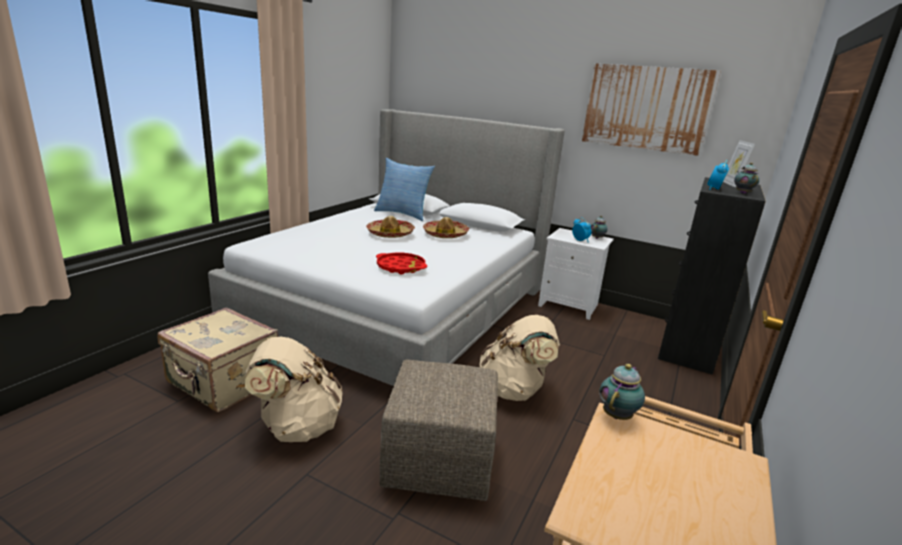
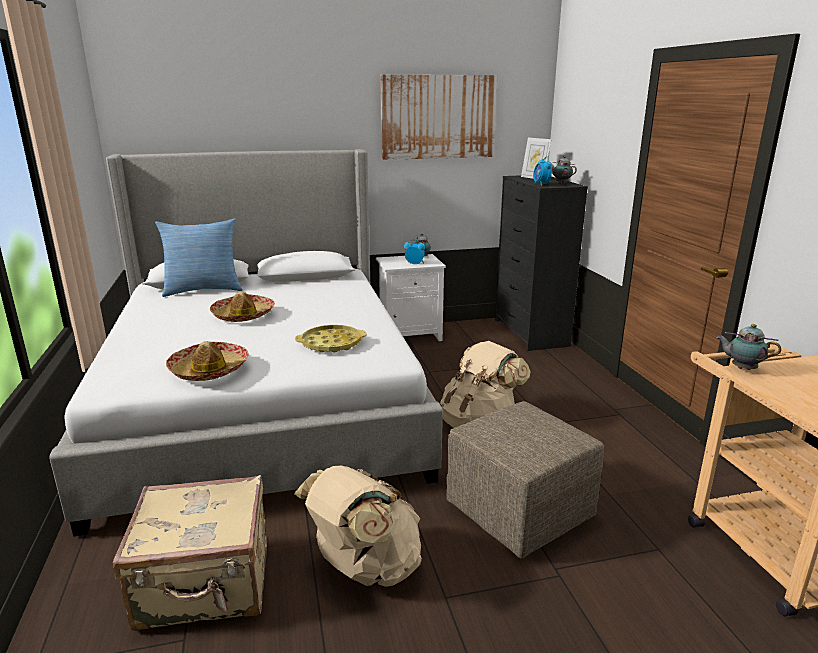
camera: 40 degrees left, 0 degrees up
(401, 267) = (331, 344): red tray -> yellow tray
(445, 234) = (296, 297): hat -> hat (209, 370)
(618, 415) = (741, 368): teapot -> teapot turned 60 degrees counterclockwise

